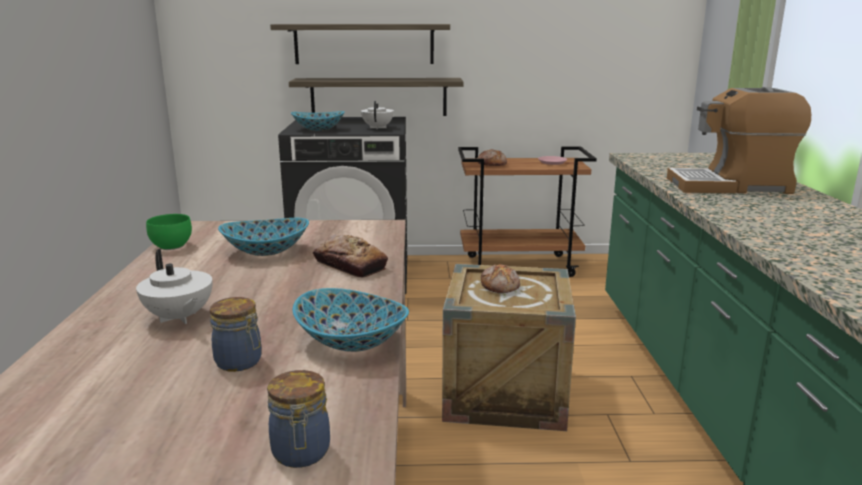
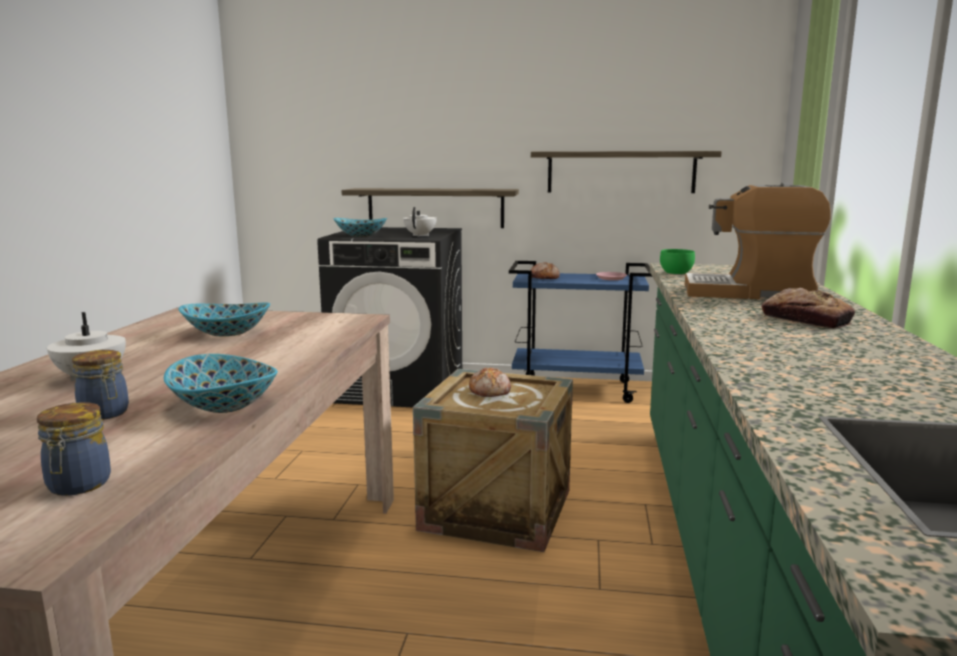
camera: 10 degrees right, 5 degrees down
(170, 247) = (145, 326): green bowl -> green bowl (675, 273)
(349, 265) = (293, 347): bread -> bread (805, 319)
(364, 44) = (421, 154): shelf -> shelf (621, 172)
(520, 266) = (577, 389): brown cart -> blue cart

